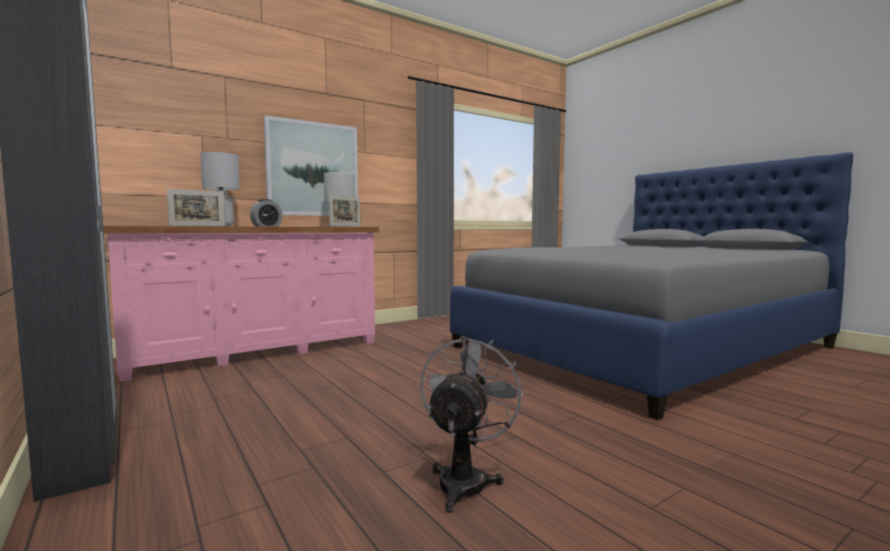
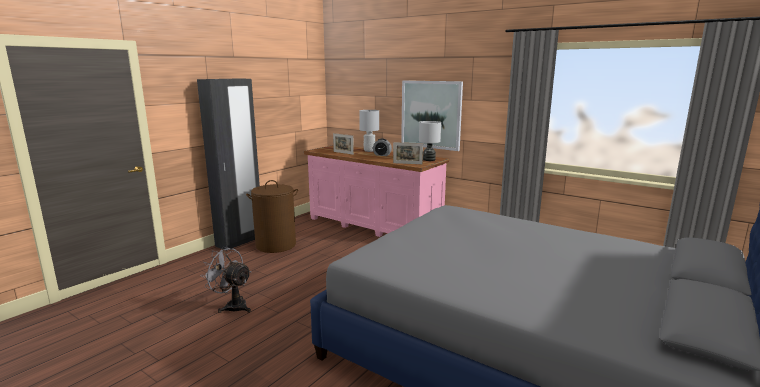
camera: 70 degrees right, 10 degrees up
(199, 420) = (276, 245): none -> brown laundry basket
(465, 480) = (232, 306): grey fan -> grey fan turned 150 degrees counterclockwise

